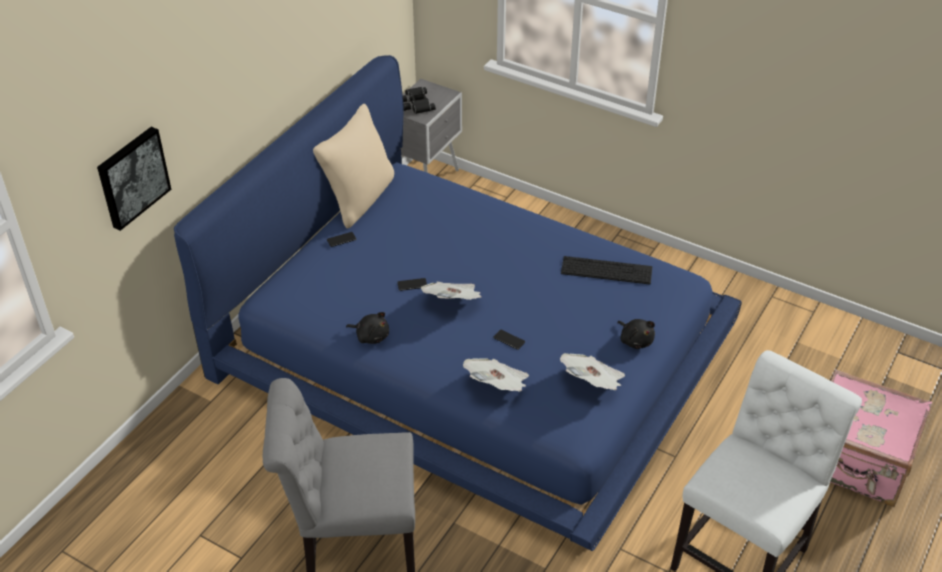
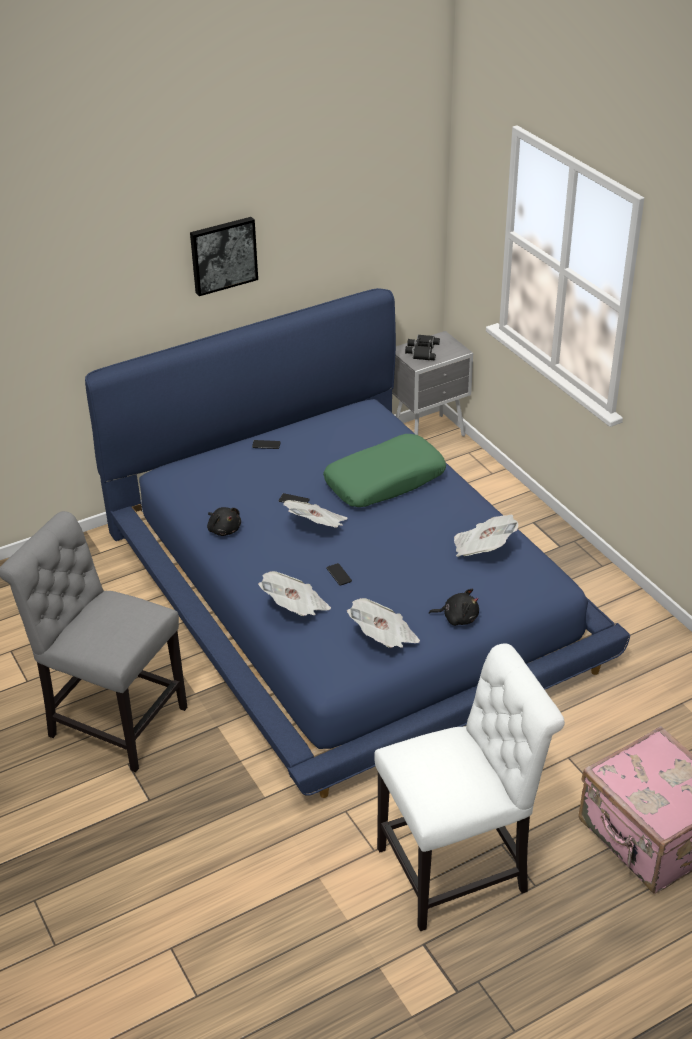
camera: 30 degrees right, 5 degrees down
(132, 177) = (53, 312): picture -> picture (223, 255)
(358, 198) = (310, 417): beige pillow -> none
(476, 237) = (384, 481): none -> green pillow
(606, 270) = (482, 549): keyboard -> newspaper
(635, 340) = (458, 618): black plush toy -> black plush toy turned 75 degrees counterclockwise

